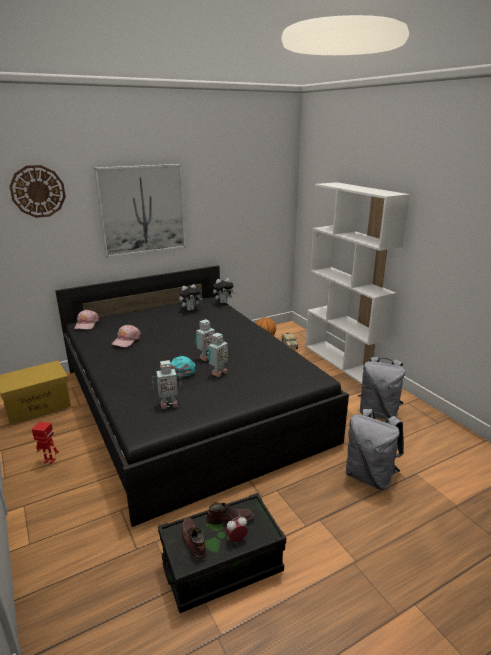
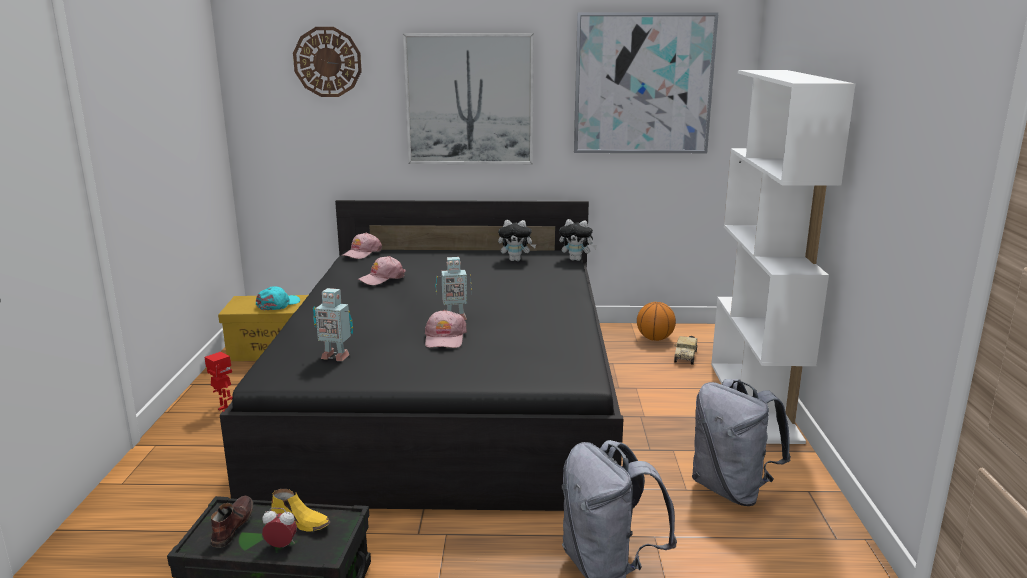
camera: 30 degrees right, 5 degrees down
(182, 370) = (404, 324): turquoise cap -> turquoise cap (278, 304)
(218, 373) = (445, 338): toy robot -> pink cap
(229, 519) = (301, 521): brown shoe -> yellow shoe
(243, 191) = (643, 84): none -> picture

